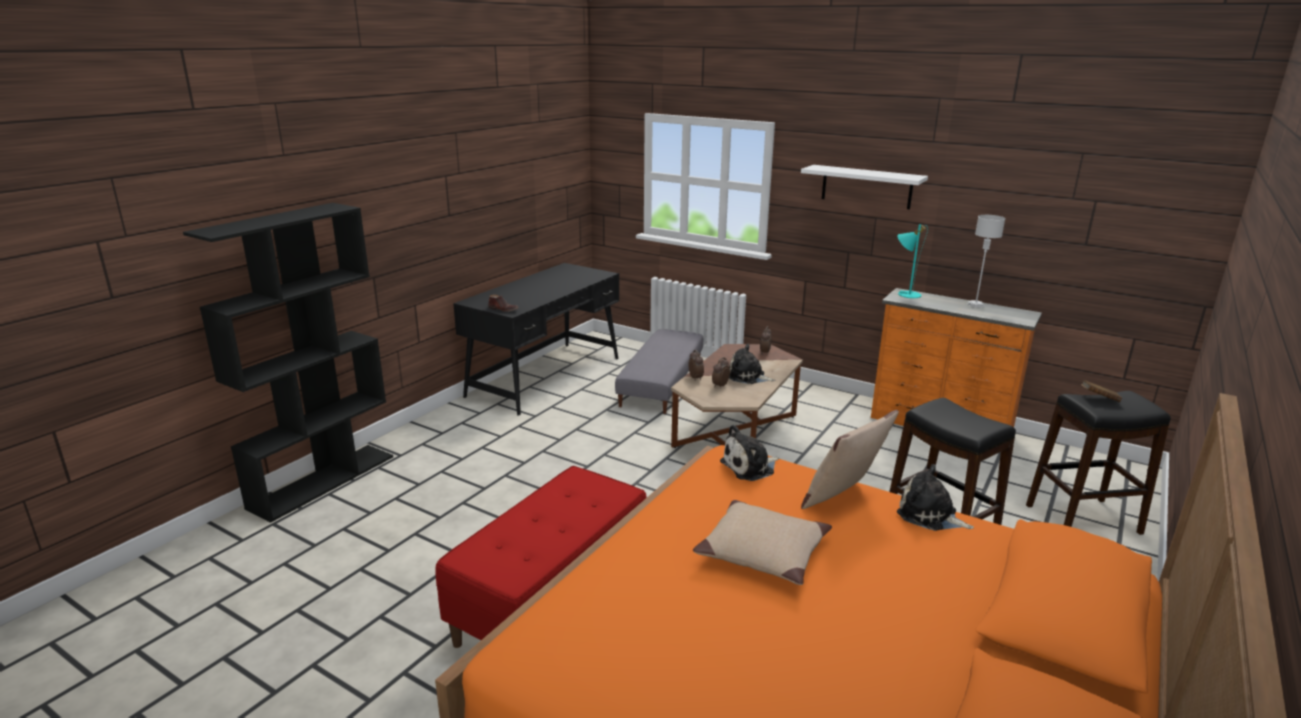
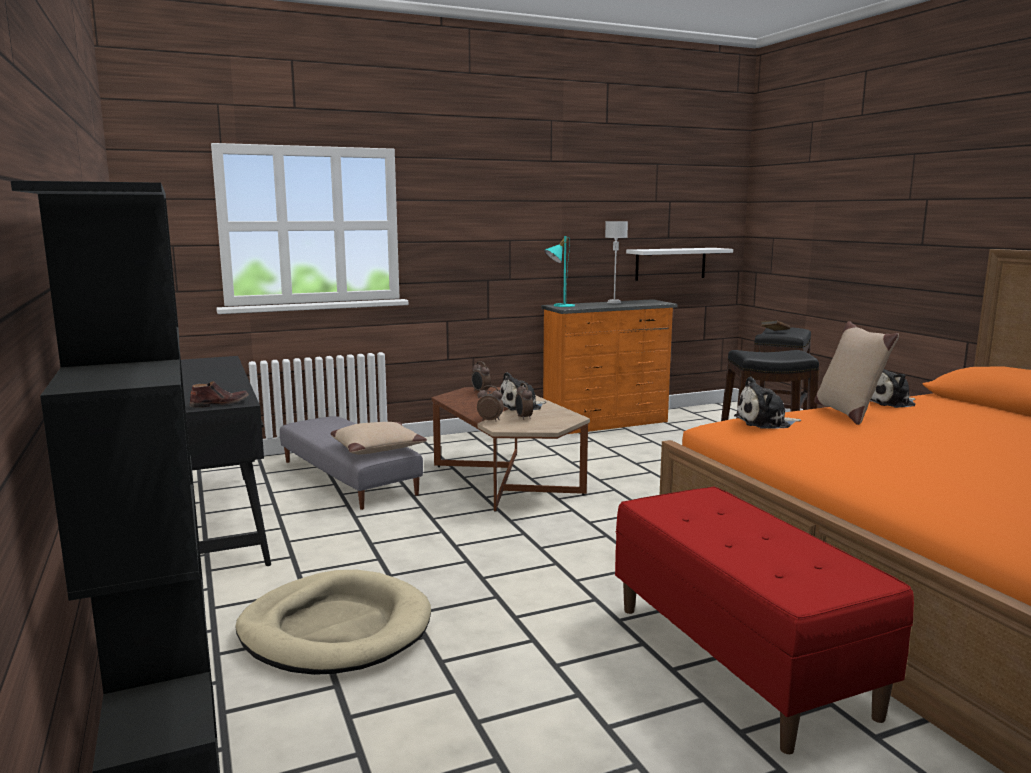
camera: 55 degrees left, 10 degrees down
(469, 461) = (335, 629): none -> beige dog bed
(750, 467) = (765, 422): plush toy -> plush toy turned 75 degrees clockwise
(763, 552) = (930, 447): beige pillow -> beige pillow (377, 448)
(866, 187) = (499, 210): white shelf -> white shelf (670, 263)

